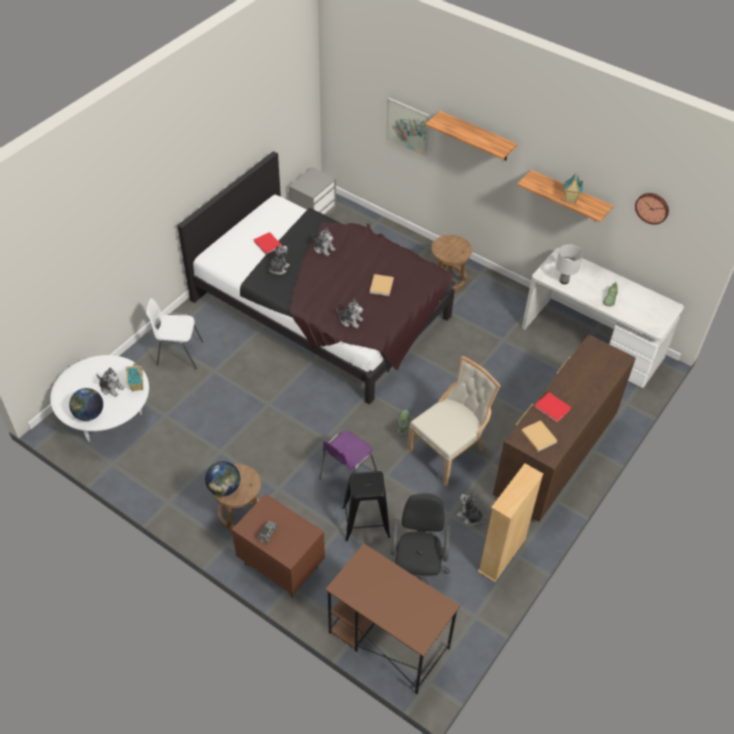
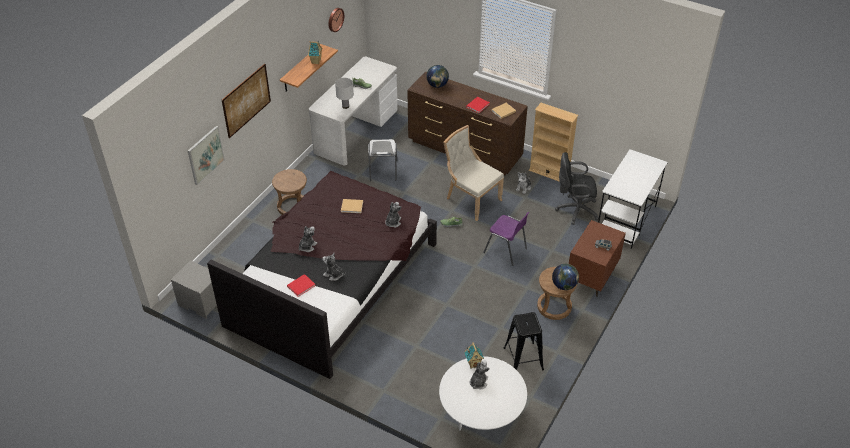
camera: 95 degrees left, 5 degrees down
(89, 414) = (511, 391): globe -> globe (437, 85)
(178, 353) = (399, 375): white chair -> white chair (383, 171)
(366, 522) = (542, 237): black stool -> black stool (523, 358)
(388, 640) = (626, 221): brown desk -> white desk
(477, 136) = (246, 100): shelf -> picture

